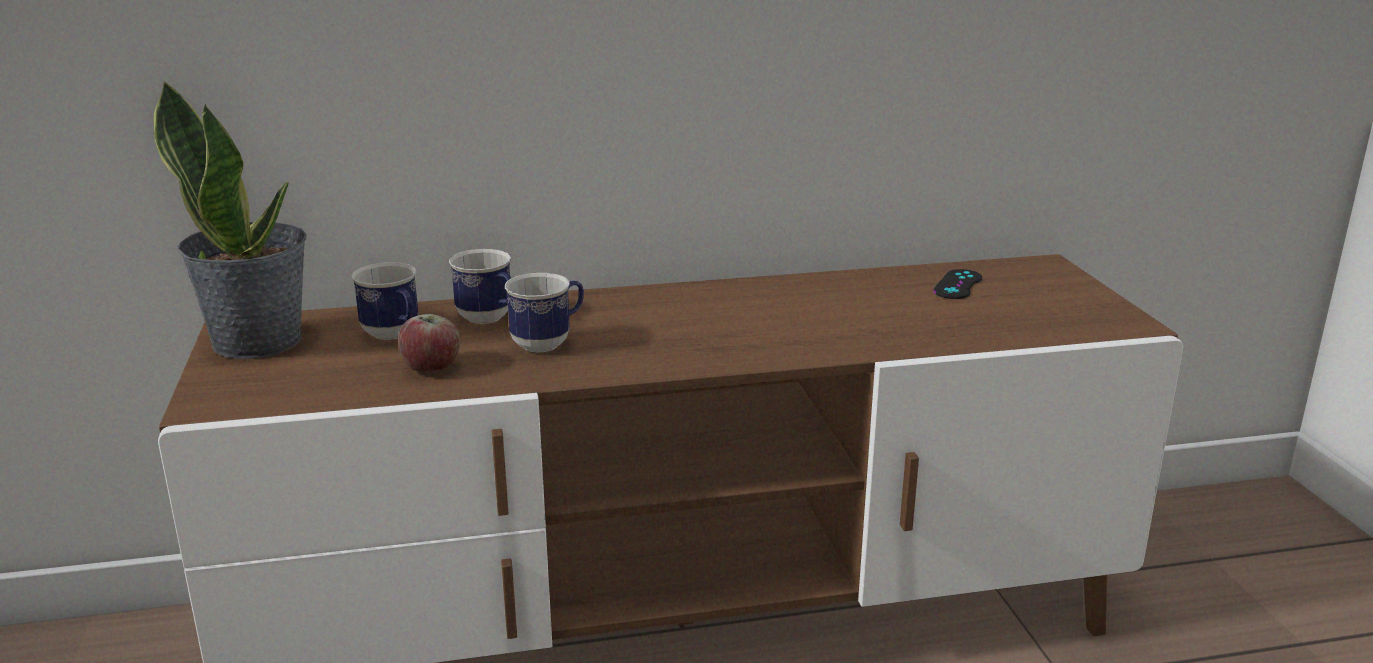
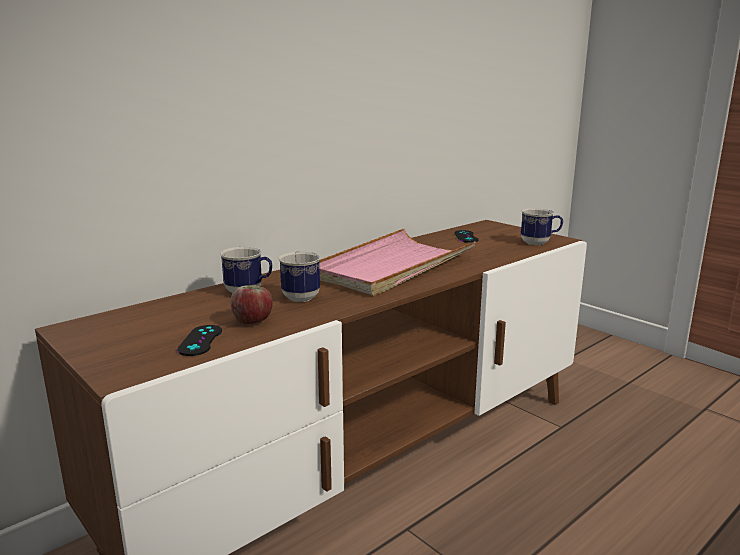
camera: 30 degrees left, 5 degrees down
(258, 341) = (102, 332): potted plant -> none
(340, 380) = (200, 340): none -> black game controller
(394, 335) = (199, 311): mug -> mug (539, 243)
(743, 319) = (392, 266): none -> pink tray

